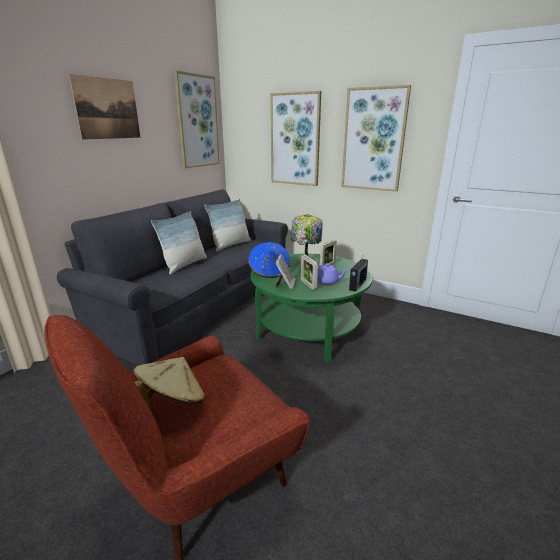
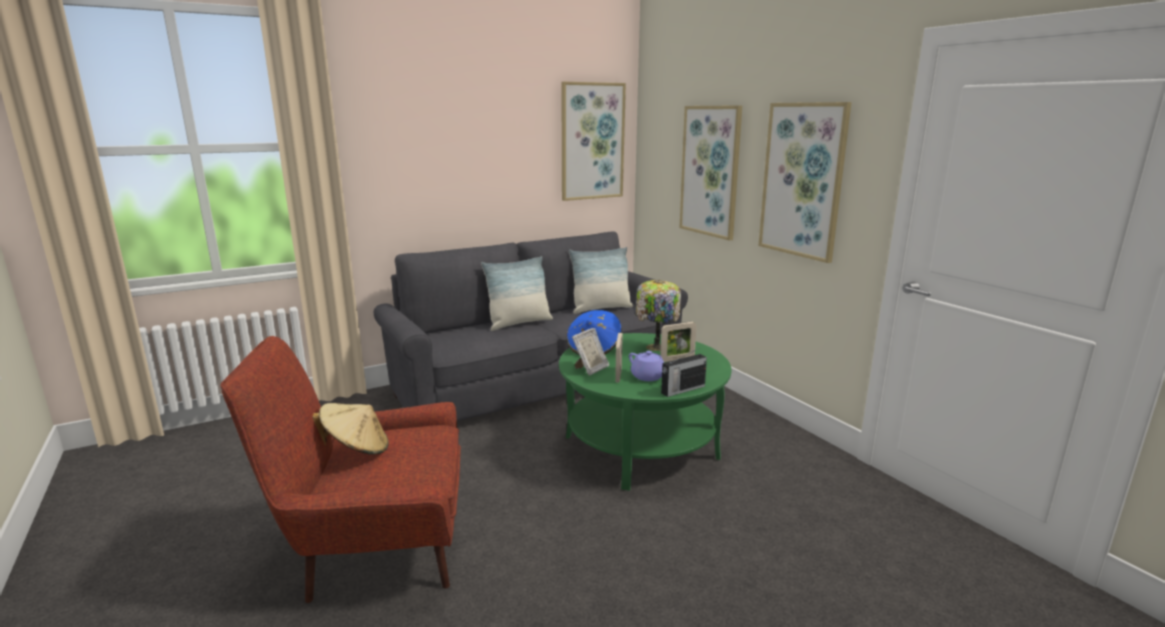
camera: 30 degrees right, 5 degrees down
(107, 109) = (465, 132): picture -> none

